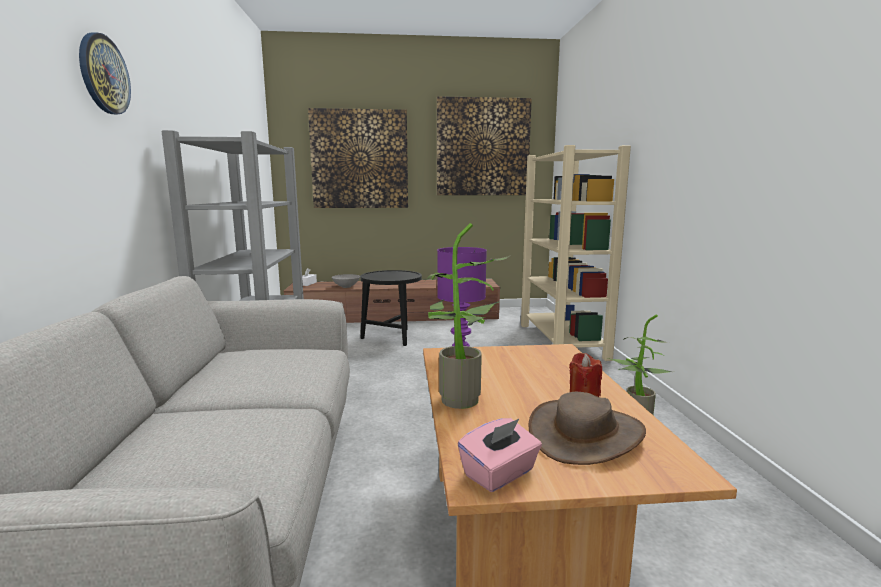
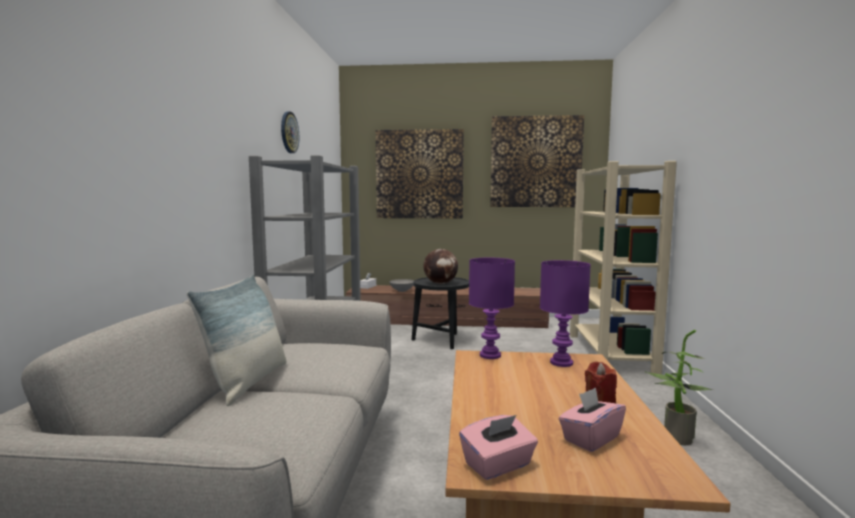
camera: 10 degrees right, 5 degrees down
(103, 74) = (207, 115): wall clock -> wall clock (289, 132)
(187, 401) = (247, 382): none -> pillow
(390, 277) = (440, 283): none -> globe
(460, 403) = (478, 401): potted plant -> none
(534, 355) = (561, 362): none -> purple table lamp
(586, 434) = (590, 438): brown hat -> pink tissue box

